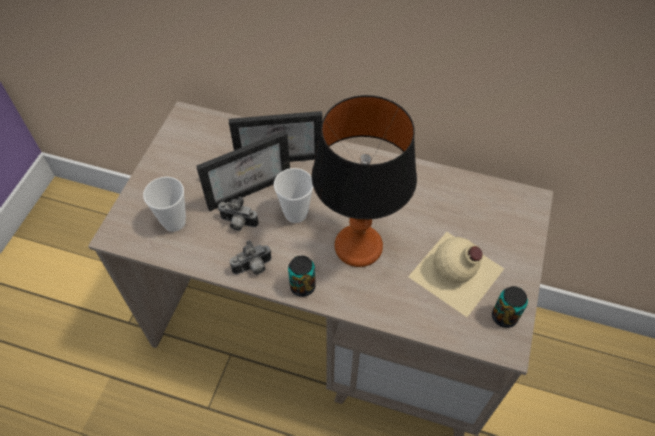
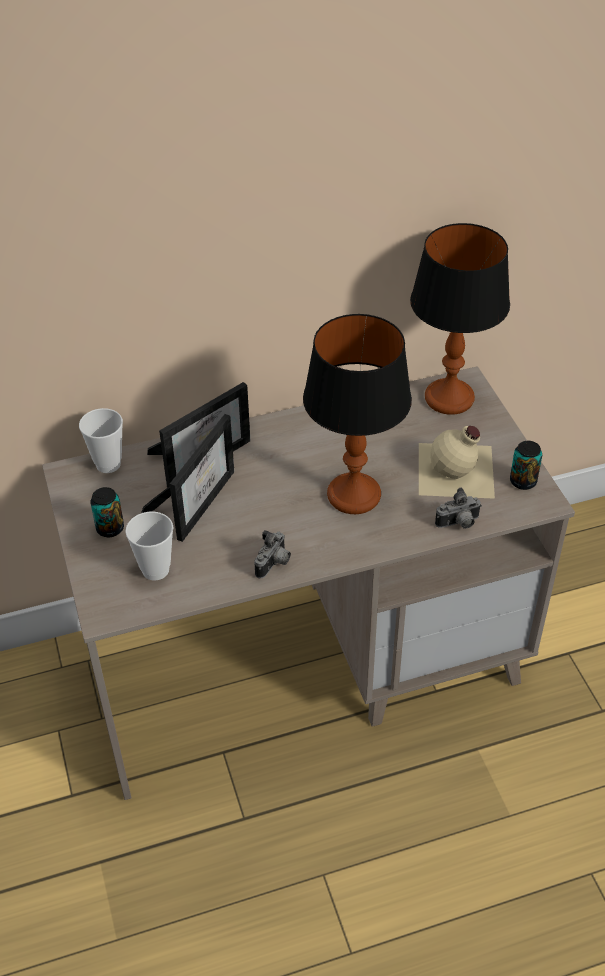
camera: 35 degrees left, 10 degrees down
(238, 223) = (222, 537): camera -> camera (458, 524)
(295, 214) = (270, 499): cup -> cup (108, 464)
(302, 286) = (334, 553): can -> can (110, 528)
(504, 207) = (449, 399): none -> table lamp

